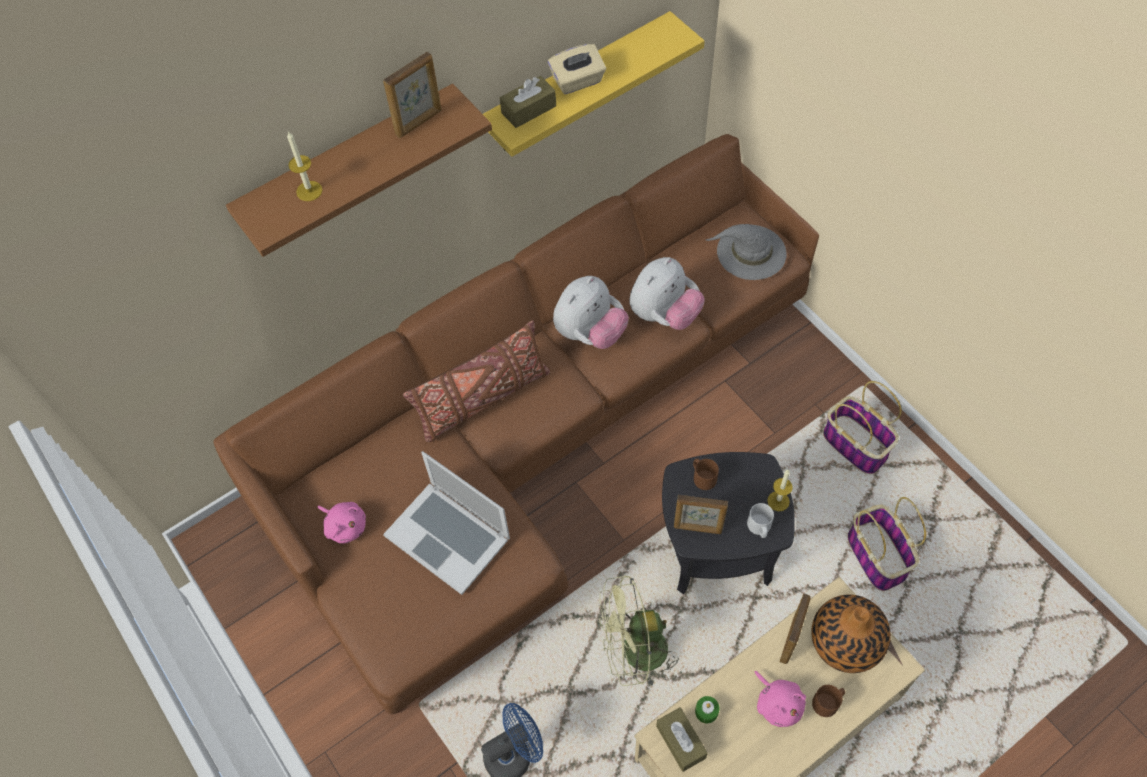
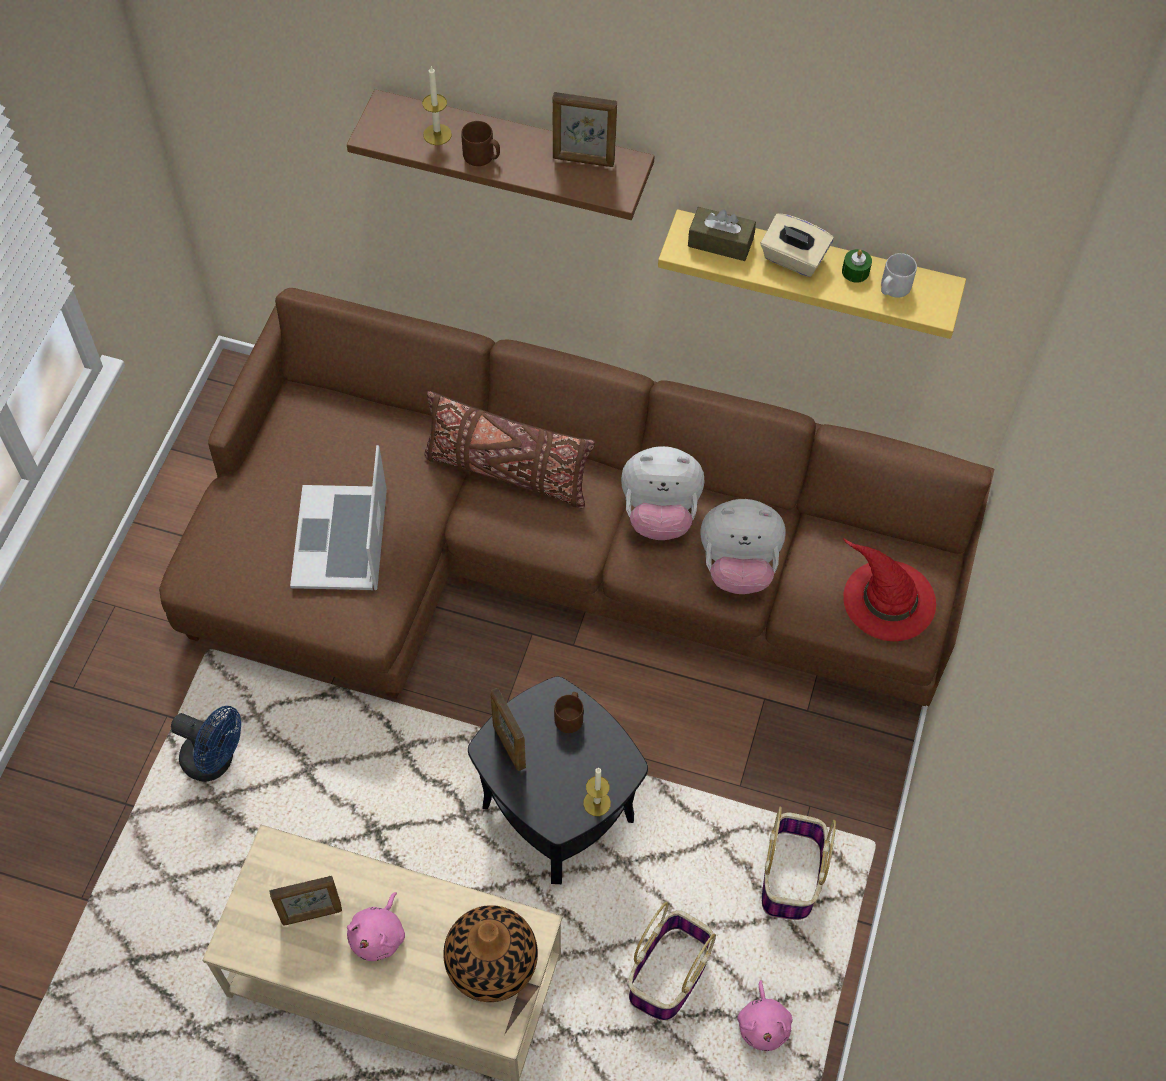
camera: 50 degrees right, 0 degrees up
(345, 526) = (292, 451): pink plush toy -> pink plush toy (763, 1024)
(634, 653) = (387, 803): green fan -> none
(680, 742) = (280, 869): brown tissue box -> none
(706, 711) = (326, 874): green candle -> green candle (855, 271)
(750, 252) = (887, 599): grey hat -> red hat
(759, 527) = (552, 802): grey mug -> grey mug (893, 288)
(790, 640) = (455, 908): picture frame -> picture frame (312, 915)
(827, 703) = (412, 982): brown mug -> brown mug (482, 157)

